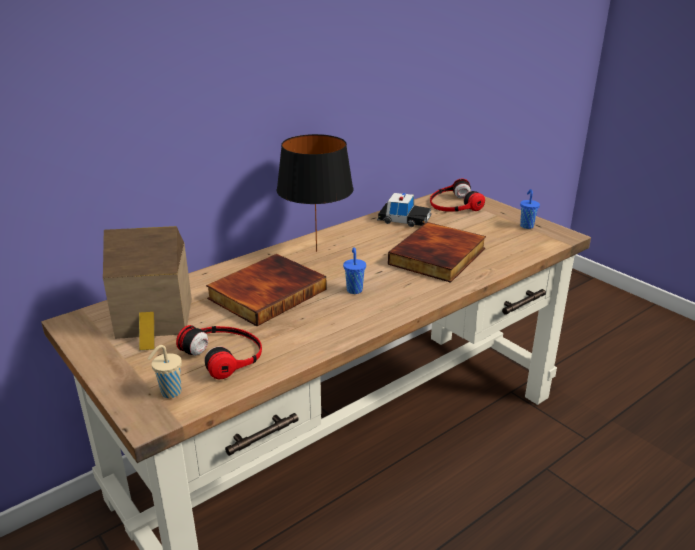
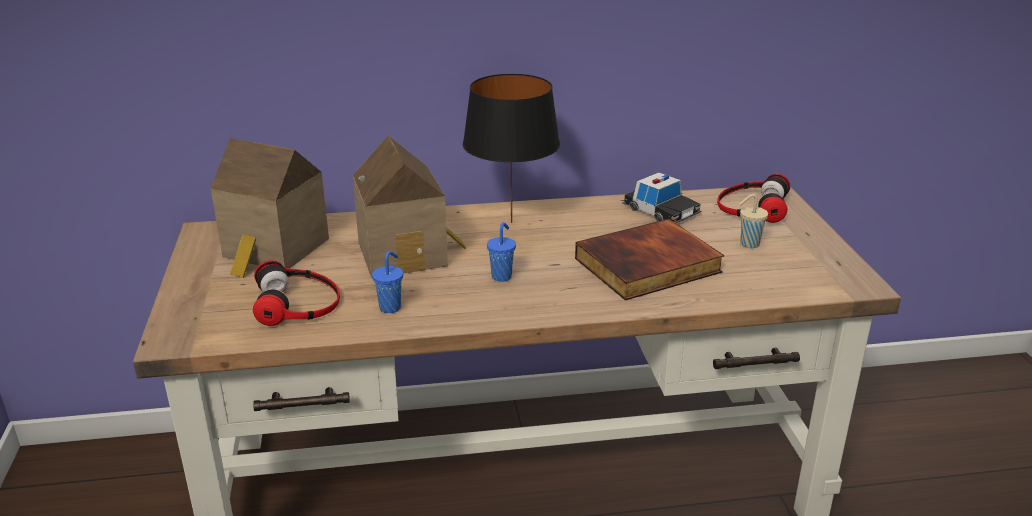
camera: 30 degrees right, 0 degrees up
(169, 393) = (212, 323): beige cup -> beige cup (748, 244)
(266, 293) = (407, 253): book -> toy house
(526, 226) = (819, 258): blue cup -> blue cup (391, 307)

